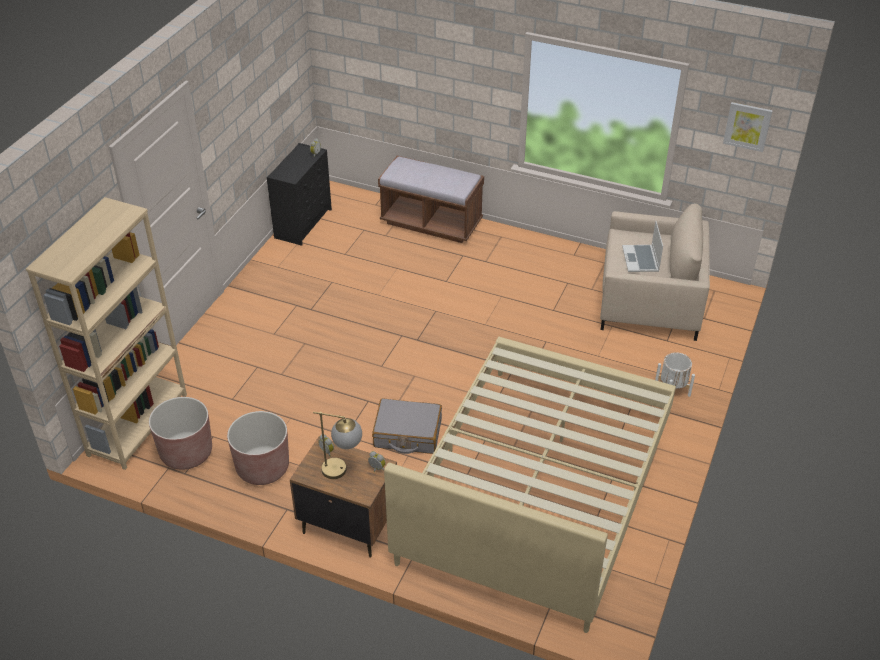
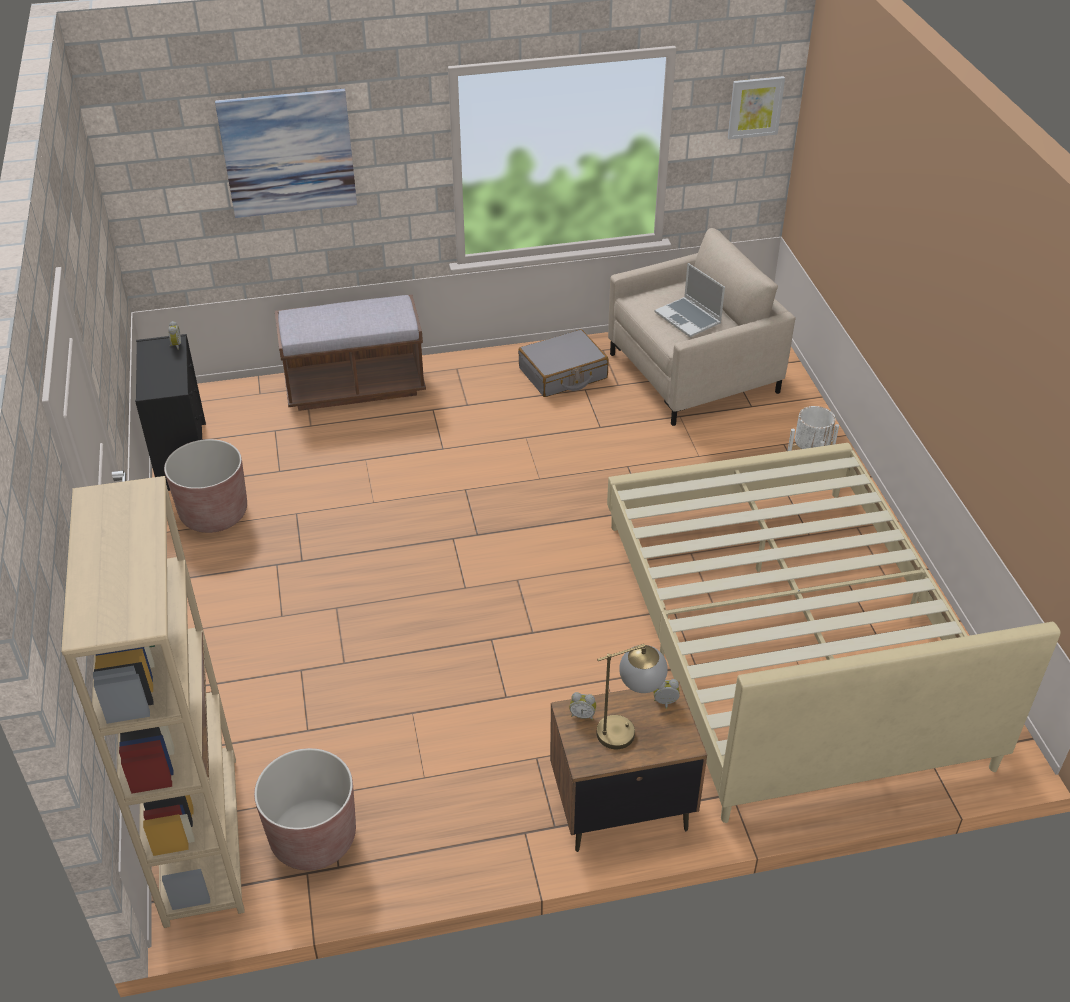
camera: 35 degrees left, 0 degrees up
(263, 468) = (440, 797): brown planter -> brown planter (214, 513)
(407, 434) = (579, 654): grey suitcase -> grey suitcase (563, 374)
(418, 57) = (288, 153): none -> picture

